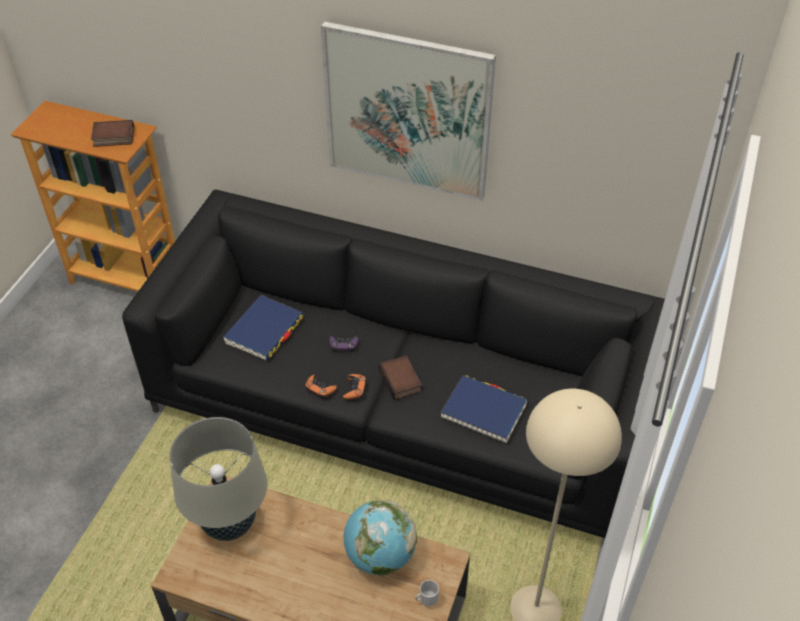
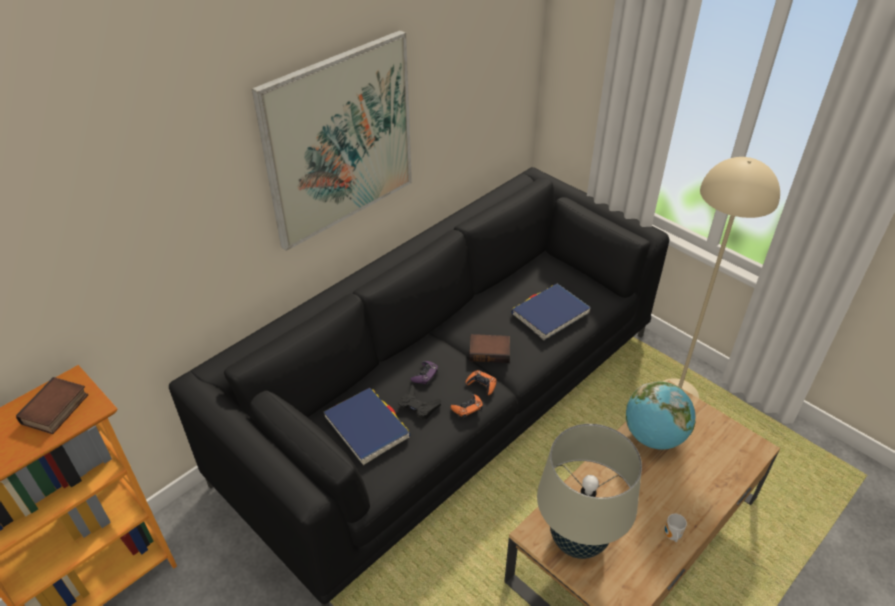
camera: 65 degrees left, 5 degrees down
(305, 354) = (418, 406): none -> black game controller
(427, 599) = (705, 421): mug -> mug (671, 536)

